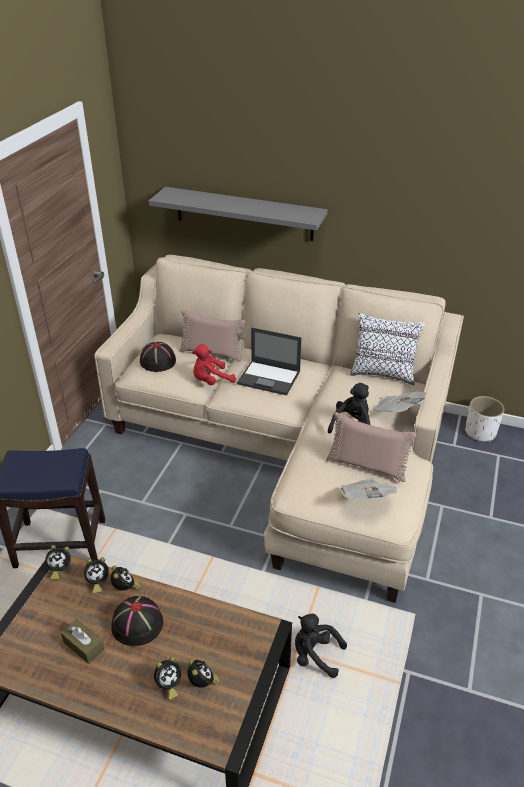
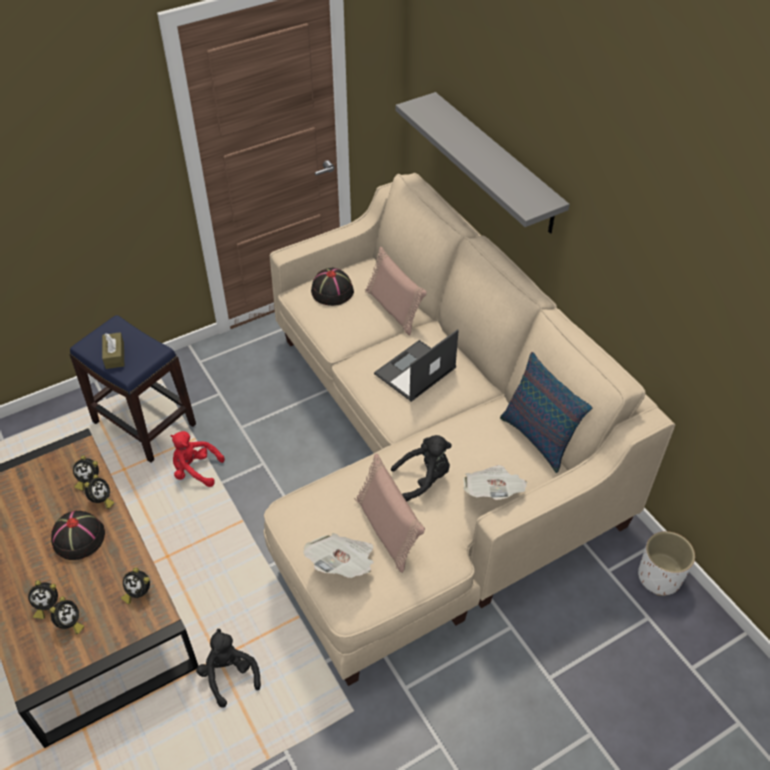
camera: 40 degrees right, 10 degrees up
(59, 569) = (75, 449): alarm clock -> alarm clock (138, 592)
(83, 645) = (28, 527): brown tissue box -> brown tissue box (115, 355)
(211, 381) = (359, 341): red plush toy -> red plush toy (195, 470)
(270, 378) = (414, 371): laptop -> laptop turned 75 degrees clockwise
(383, 375) = (537, 439): white pillow -> blue pillow

